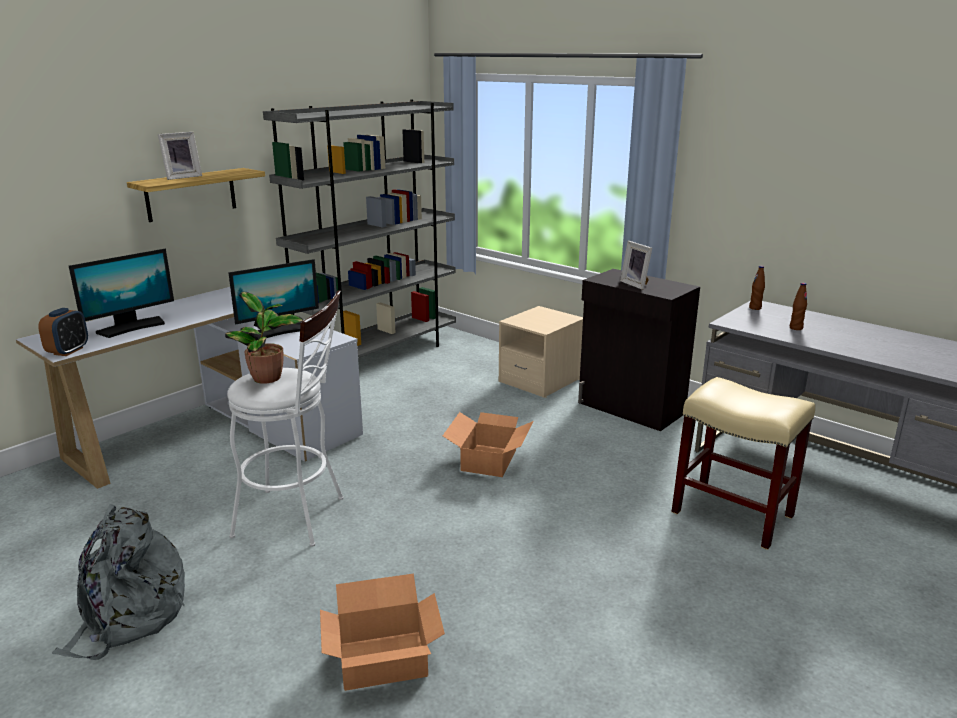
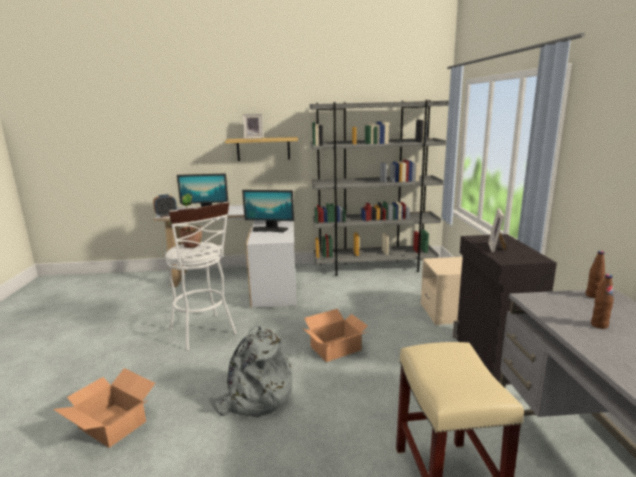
camera: 45 degrees right, 5 degrees down
(129, 615) = (91, 343): grey backpack -> grey backpack (255, 397)

